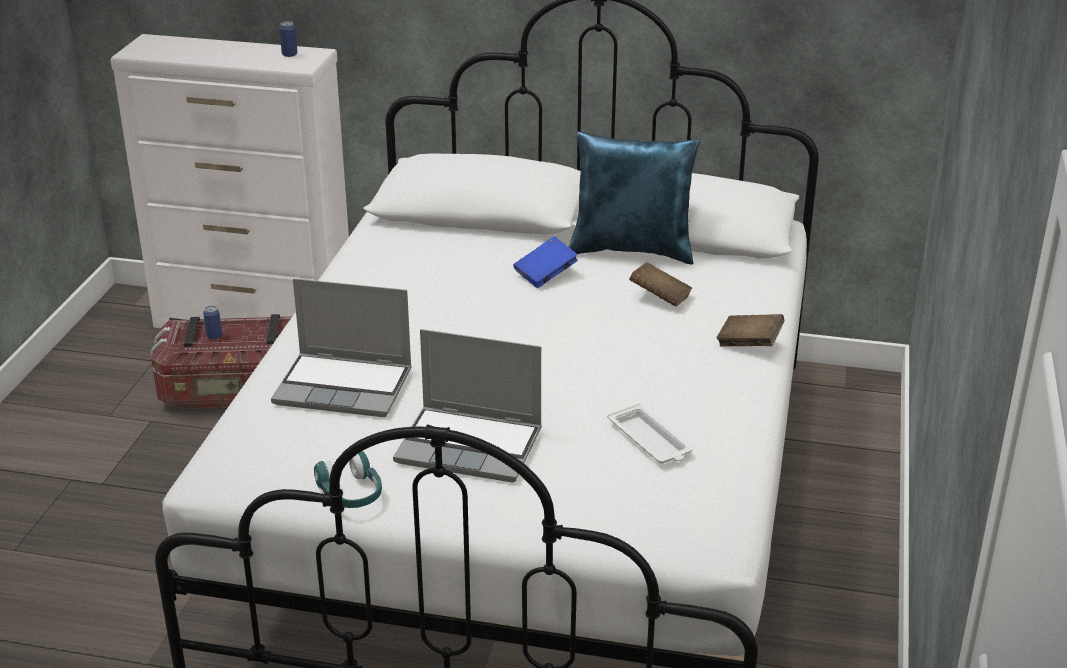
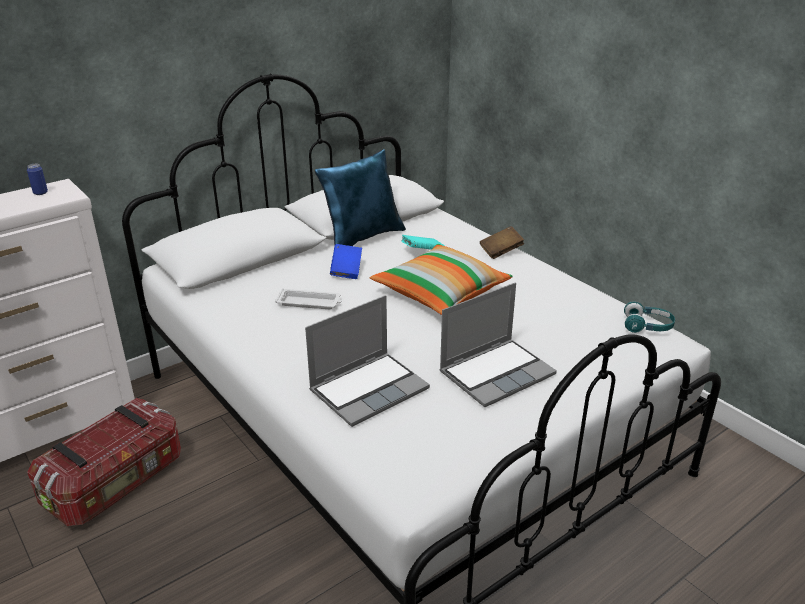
camera: 50 degrees left, 0 degrees up
(214, 336) = (89, 448): can -> none
(351, 494) = (499, 441): turquoise headphones -> turquoise headphones (647, 326)
(584, 347) = (440, 293): none -> pillow
(650, 441) = (558, 316): white tray -> white tray (309, 303)
(660, 298) = (422, 252): brown book -> turquoise book

